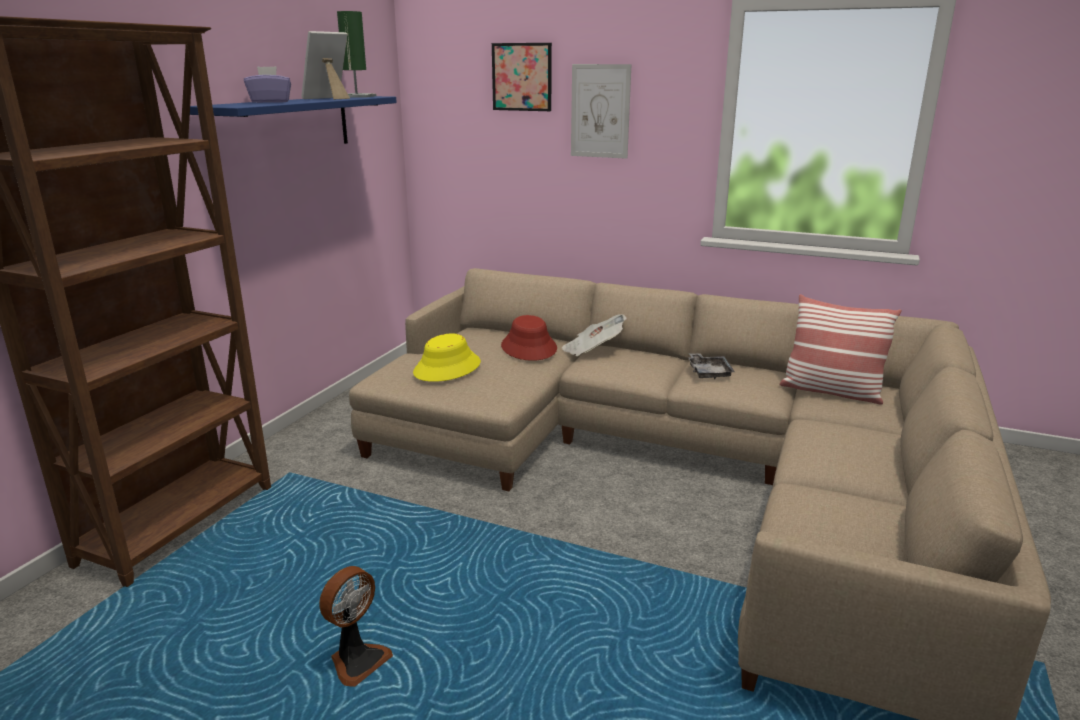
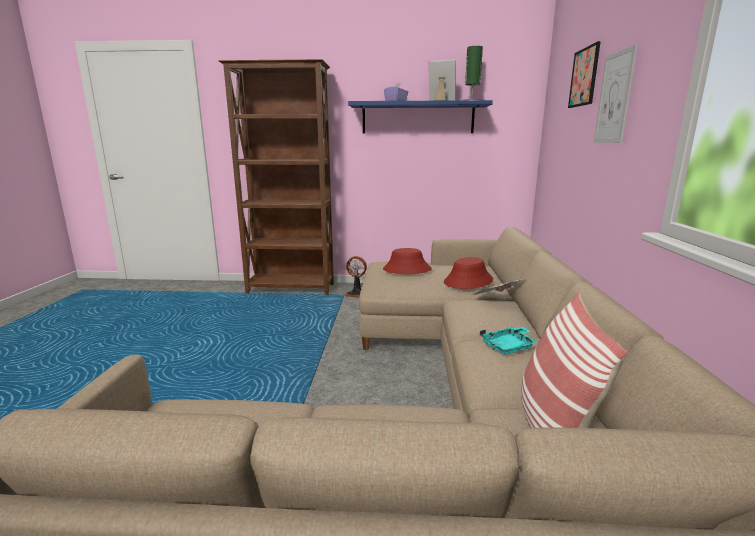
camera: 70 degrees right, 5 degrees down
(357, 661) = (198, 344): fan -> fan (356, 294)
(447, 368) = (407, 269): yellow hat -> red hat
(709, 372) = (509, 347): grey tray -> turquoise tray

